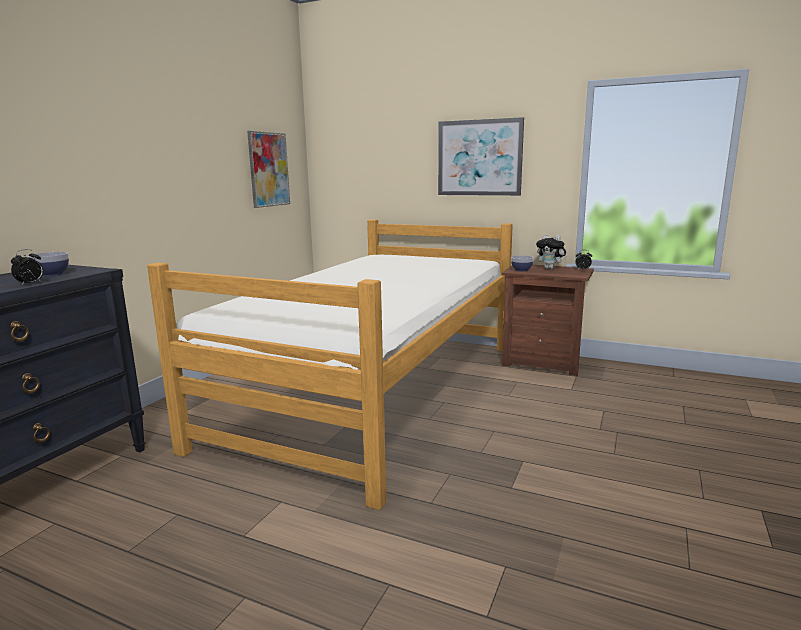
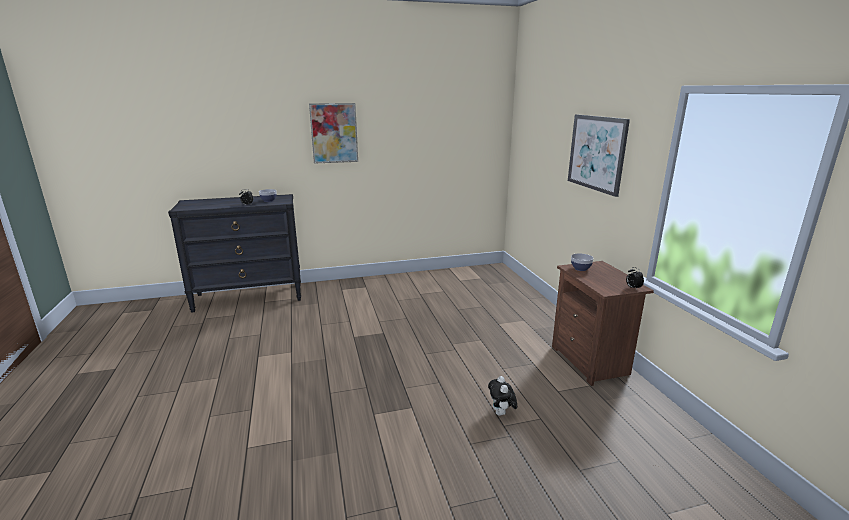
camera: 50 degrees right, 5 degrees up
(268, 169) = (462, 142): picture -> picture (334, 133)
(377, 390) = (438, 322): bed -> none
(550, 268) = (611, 276): plush toy -> plush toy (501, 414)

